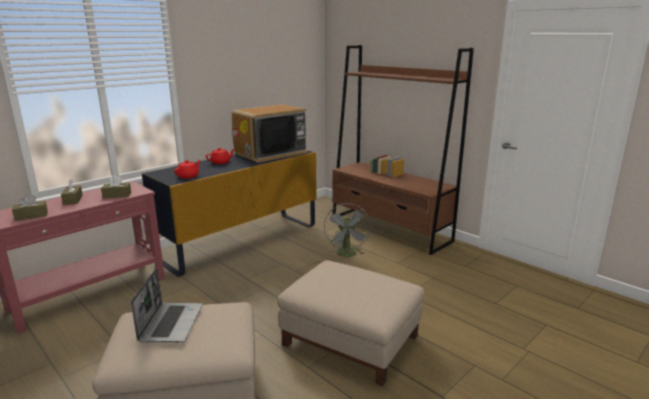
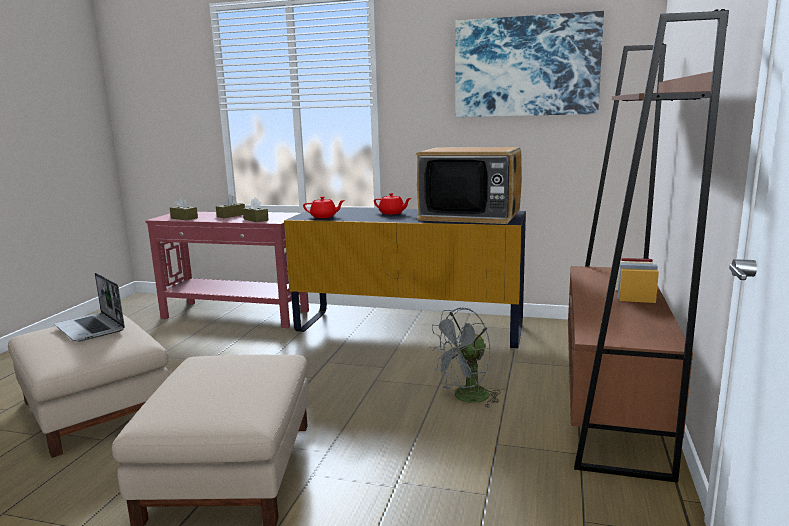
camera: 60 degrees right, 5 degrees down
(171, 323) = (91, 328): laptop -> laptop turned 75 degrees clockwise
(267, 51) = (526, 67): none -> picture

